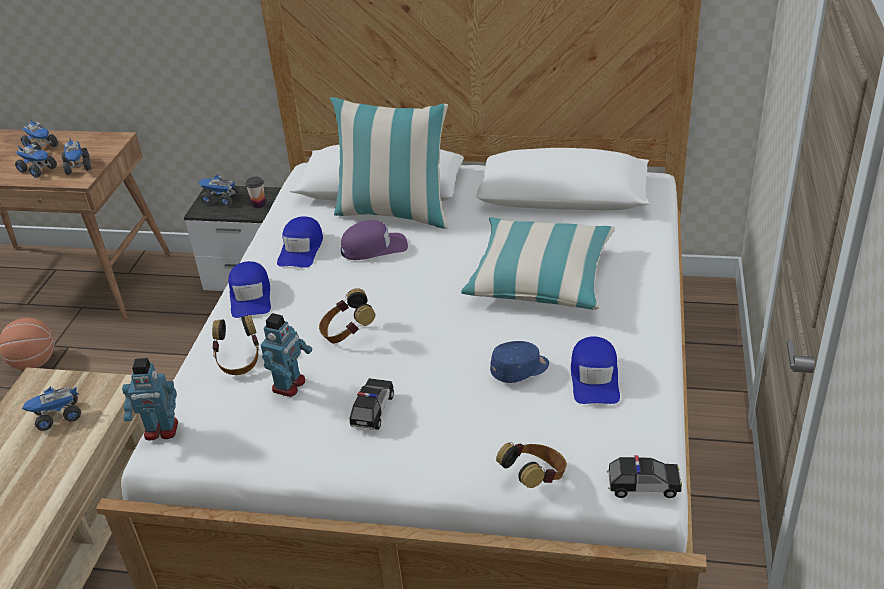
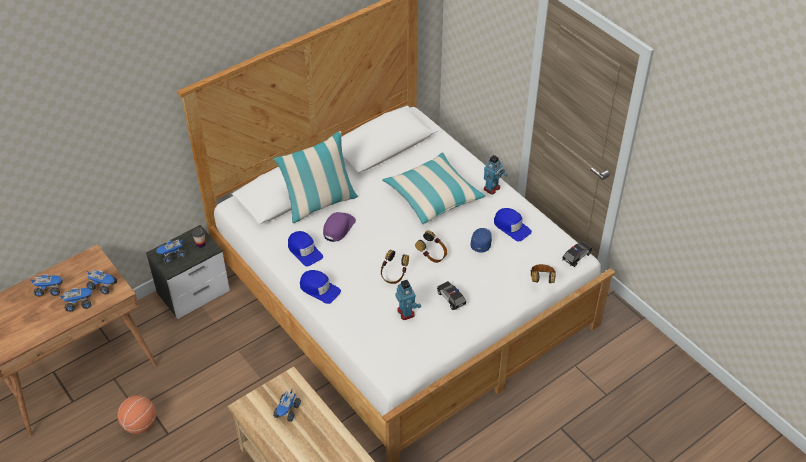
camera: 50 degrees left, 10 degrees up
(161, 430) = (381, 369): toy robot -> toy robot (492, 188)
(239, 361) = (366, 319): headphones -> headphones (432, 255)

